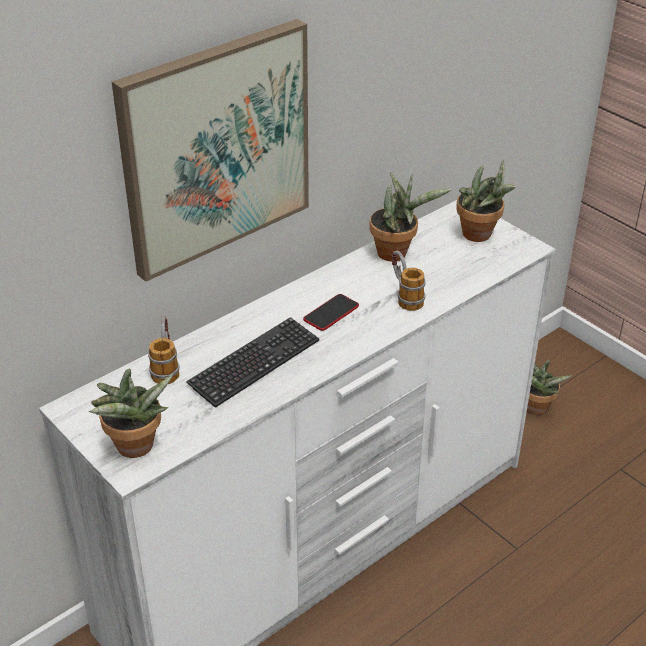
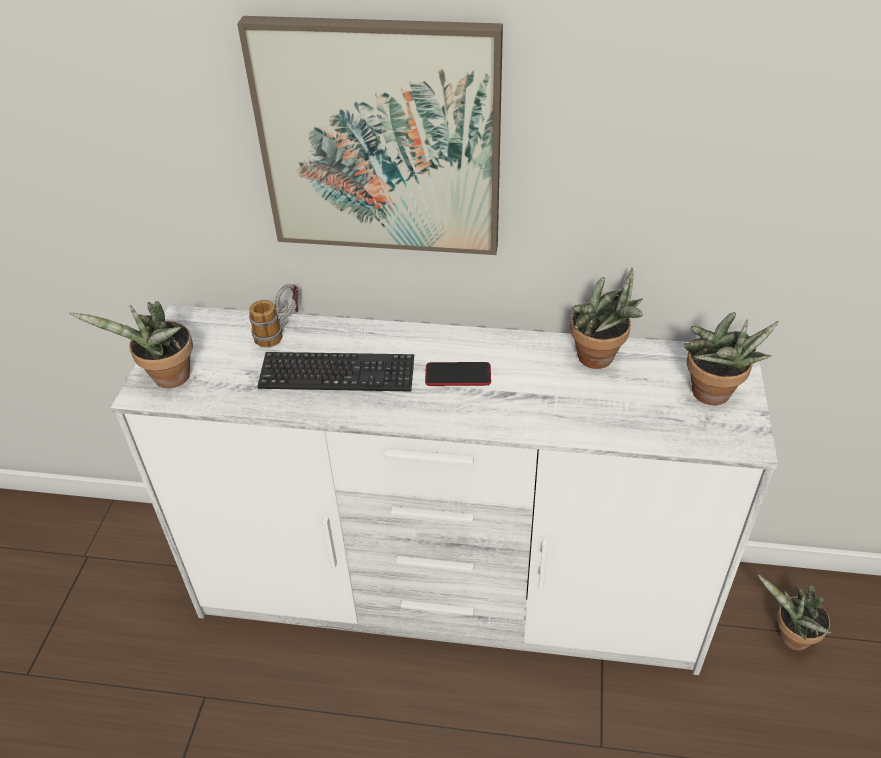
camera: 50 degrees right, 5 degrees up
(404, 296) = (543, 404): mug -> none

